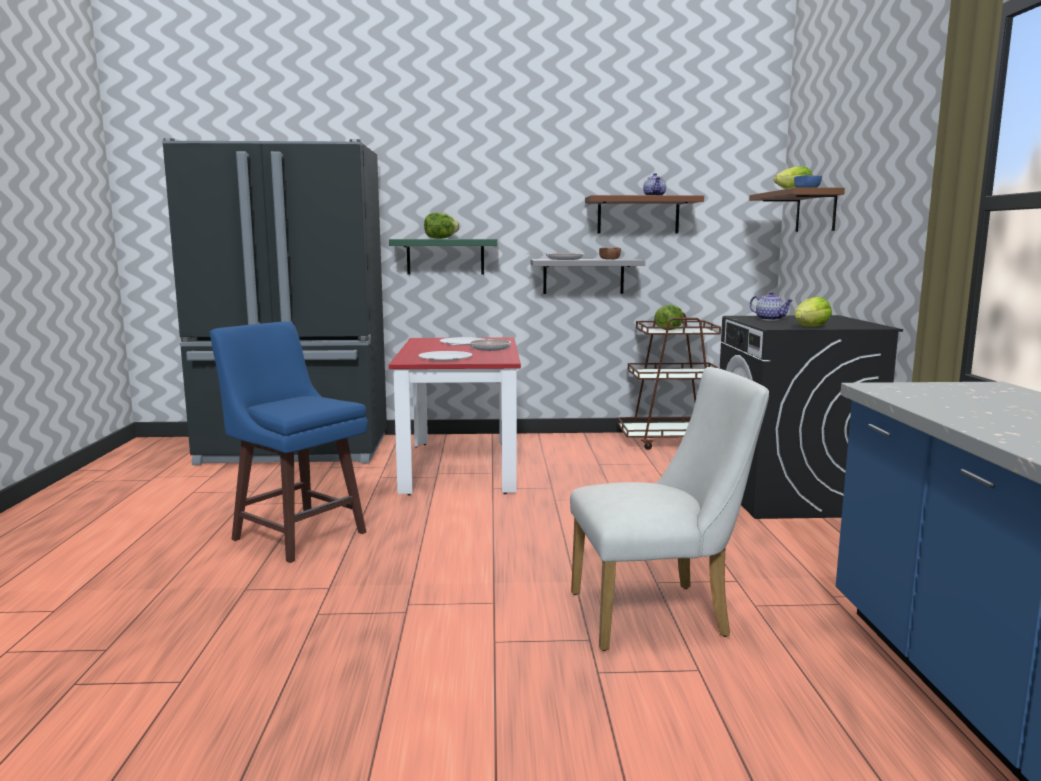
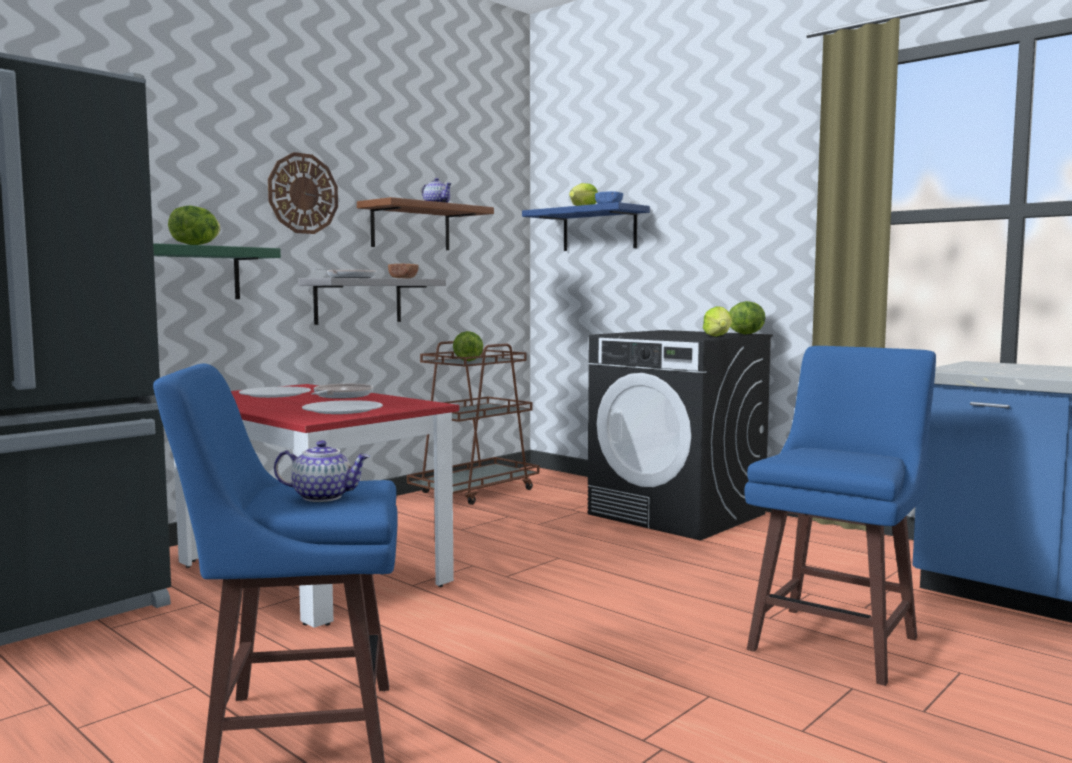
camera: 45 degrees left, 5 degrees down
(537, 195) = (303, 193): none -> wall clock
(660, 614) = (836, 642): white chair -> blue stool
(770, 319) = (648, 334): teapot -> teapot (323, 497)
(815, 211) = (599, 229): brown shelf -> blue shelf
(871, 327) = (747, 334): none -> lettuce

